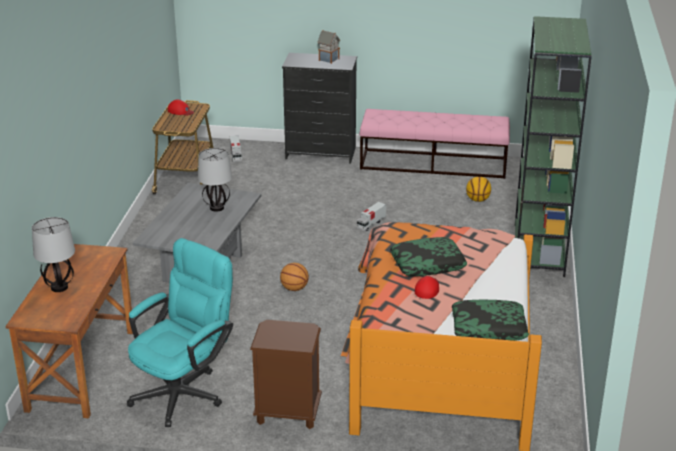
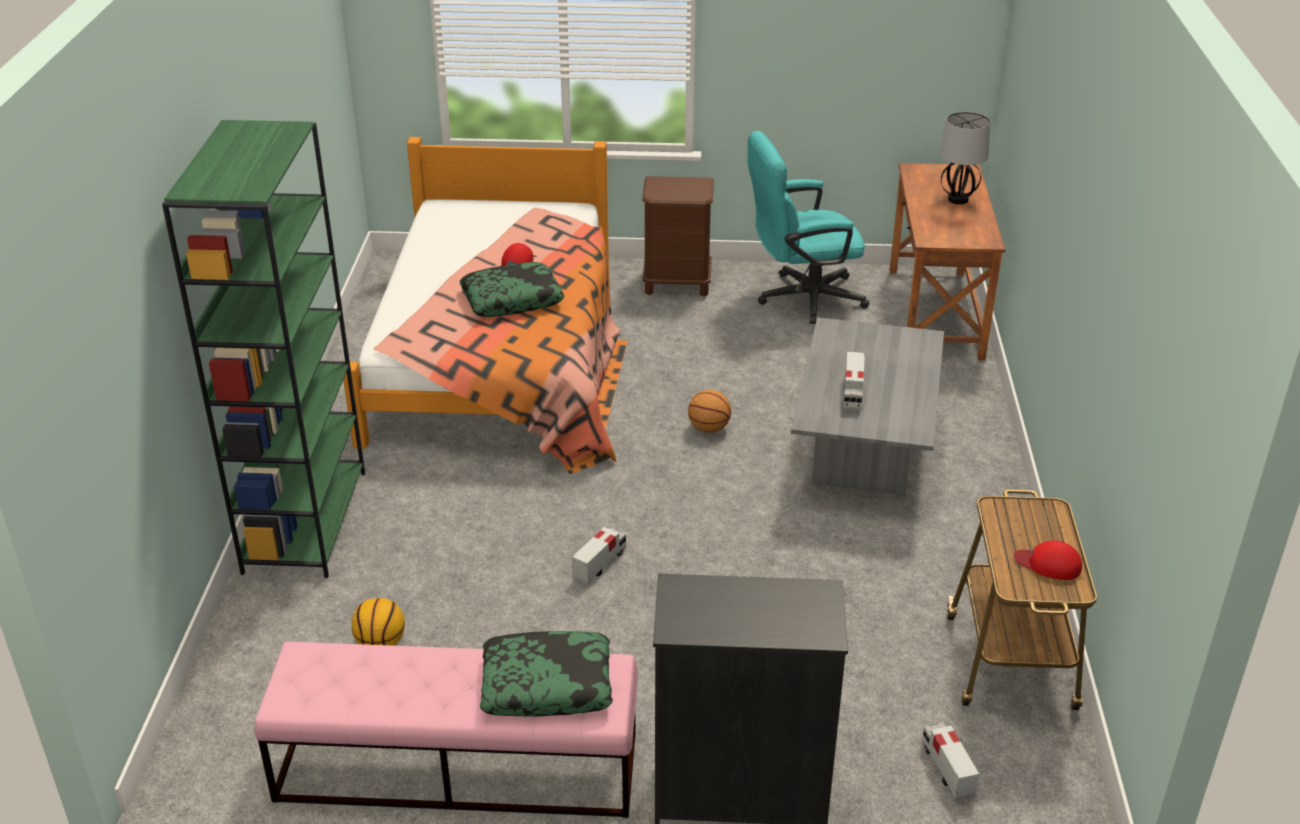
camera: 175 degrees right, 5 degrees up
(184, 391) = (801, 298): turquoise office chair -> turquoise office chair turned 45 degrees clockwise
(216, 208) = (852, 394): table lamp -> toy truck
(328, 59) = (728, 618): toy house -> none
(488, 328) = (449, 235): pillow -> pillow (547, 685)

